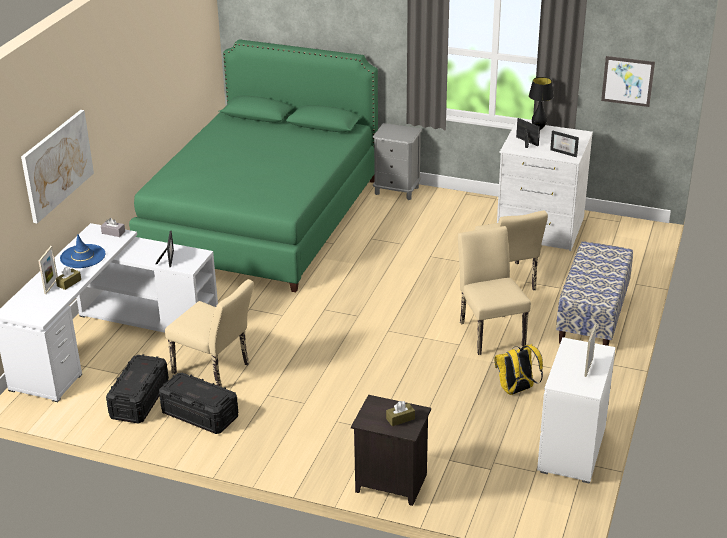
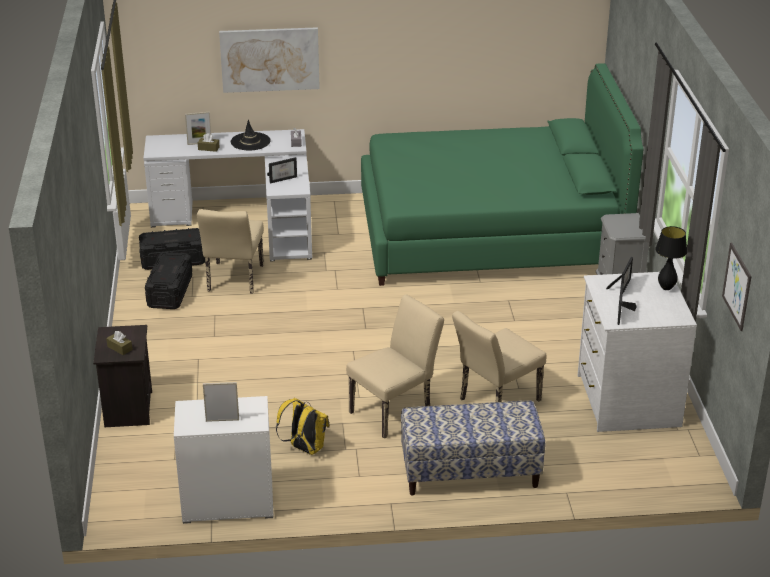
camera: 65 degrees right, 0 degrees up
(83, 256) = (250, 142): blue hat -> black hat

